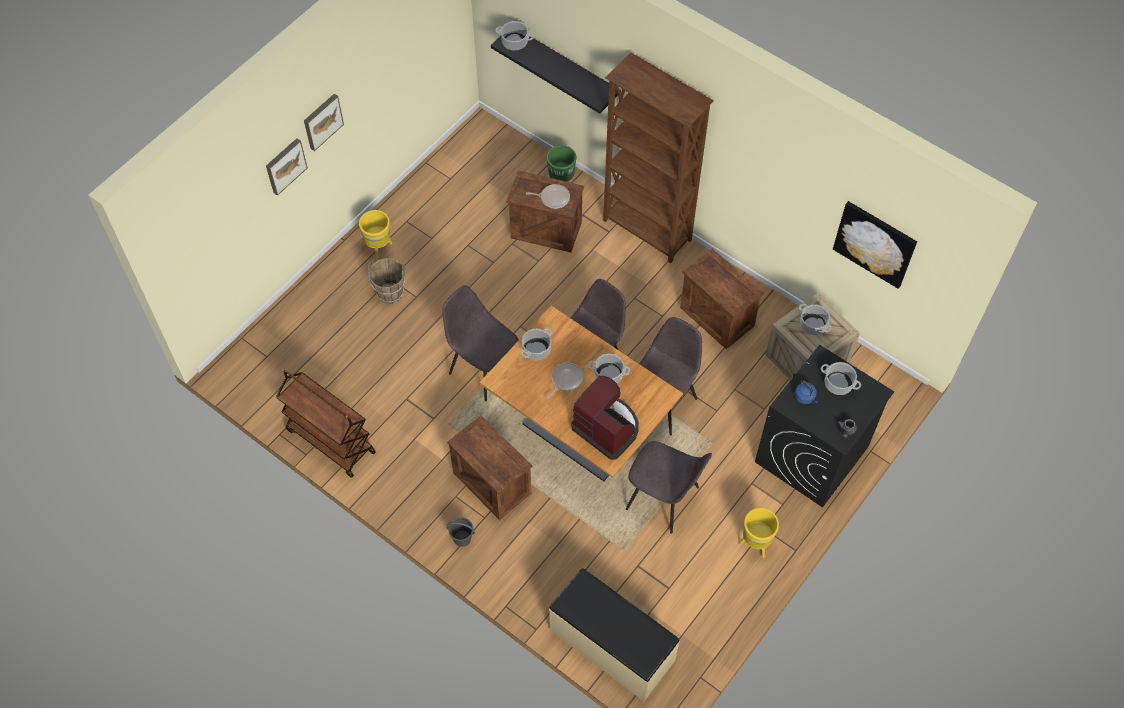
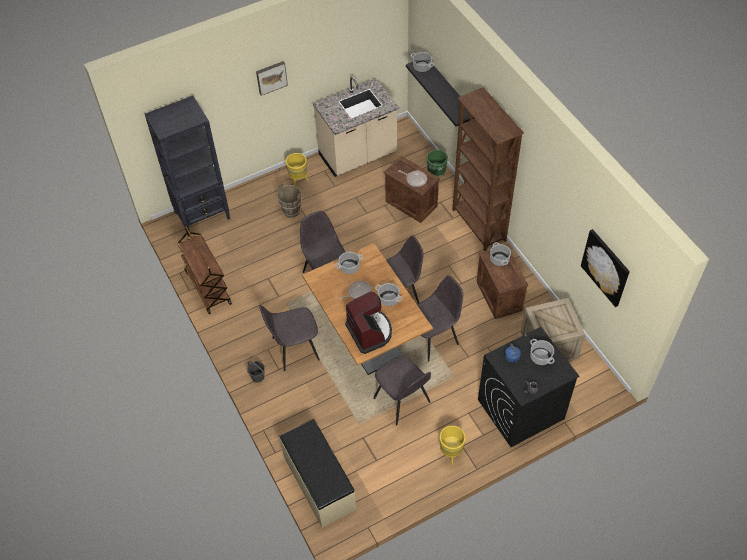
camera: 25 degrees right, 5 degrees down
(270, 342) = (203, 215): none -> black bookcase
(285, 165) = (237, 98): picture -> none
(442, 185) = (358, 156): none -> beige counter
(491, 483) = (294, 349): crate -> grey chair
(813, 325) = (554, 318): cooking pot -> cooking pot (499, 259)

